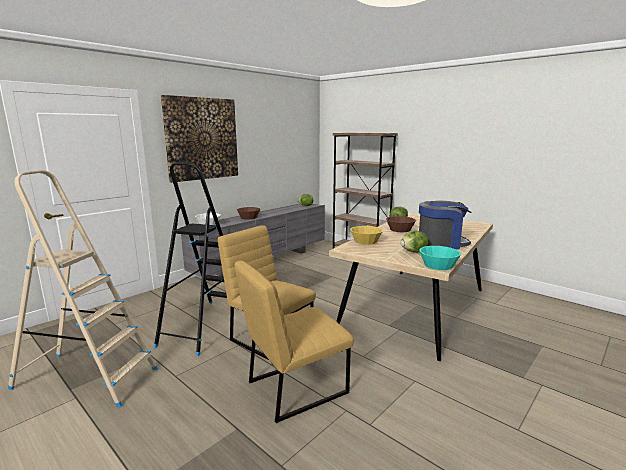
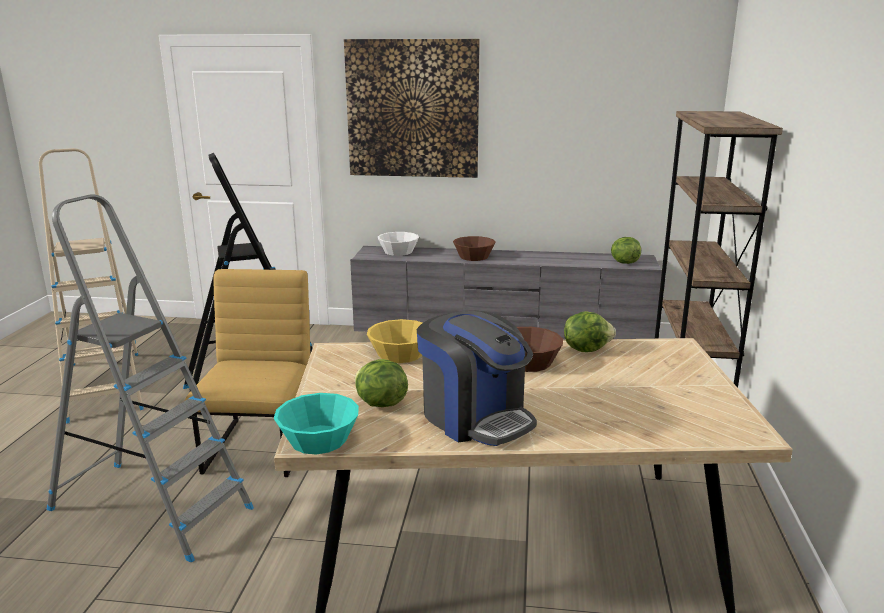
camera: 55 degrees right, 5 degrees up
(294, 388) = (151, 508): yellow chair -> grey step ladder

